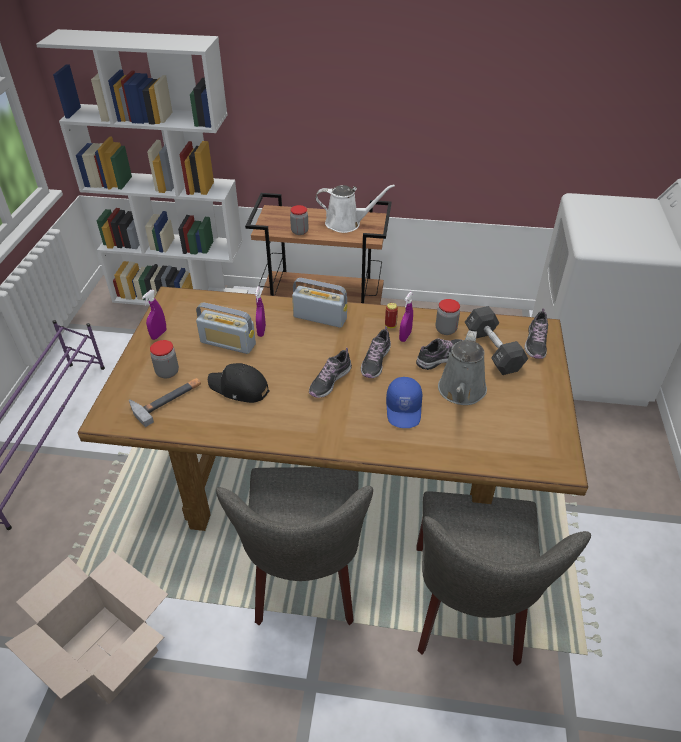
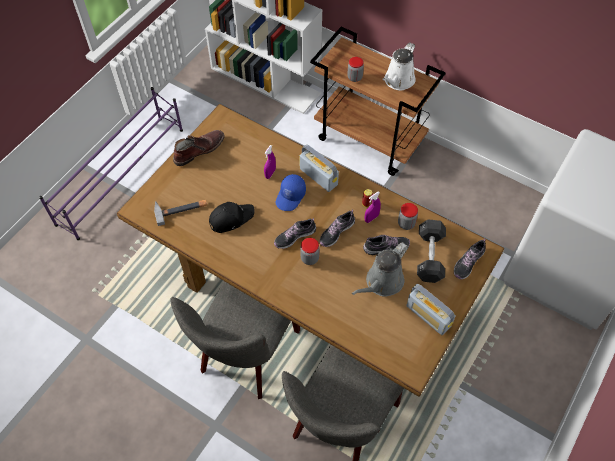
camera: 25 degrees right, 15 degrees up
(106, 653) = (105, 350): cardboard box -> none
(158, 334) = (199, 150): purple spray bottle -> brown boot
(167, 372) = (190, 186): jar -> jar (309, 258)
(228, 343) = (242, 176): radio -> radio (428, 316)
(239, 388) = (231, 218): black cap -> black cap turned 105 degrees clockwise
(346, 223) = (398, 81): white watering can -> white watering can turned 90 degrees clockwise
(404, 409) = (332, 281): blue cap -> blue cap (291, 196)

